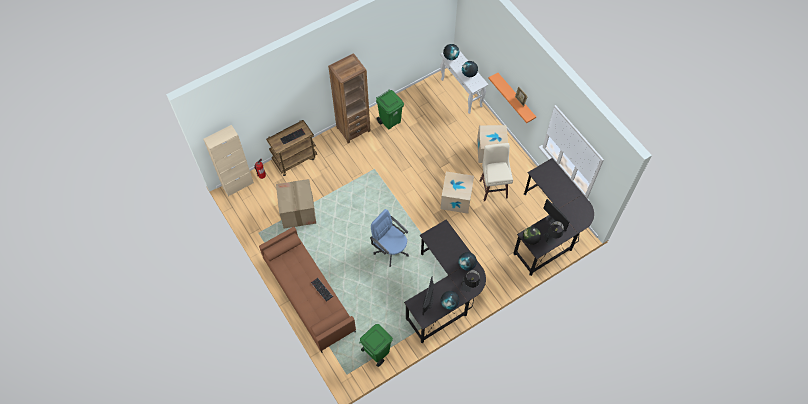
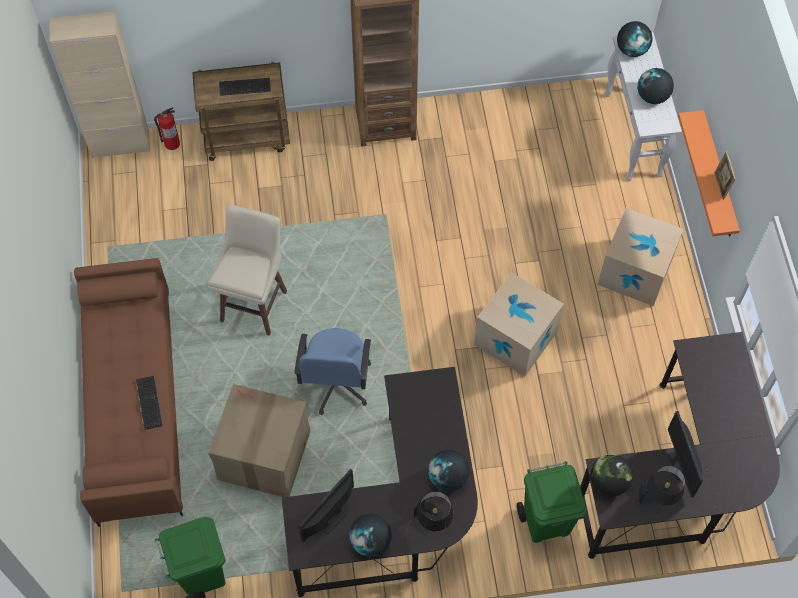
camera: 25 degrees right, 0 degrees up
(298, 212) = (200, 238): cardboard box -> cardboard box (264, 456)
(390, 121) = (464, 135): green trash can -> green trash can (546, 521)
(391, 249) = (336, 383): blue office chair -> blue office chair turned 150 degrees counterclockwise
(493, 188) = (602, 347): beige stool -> beige stool (255, 304)

